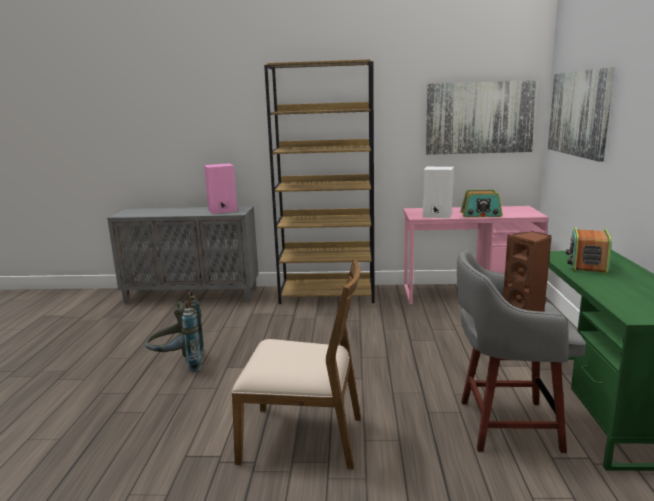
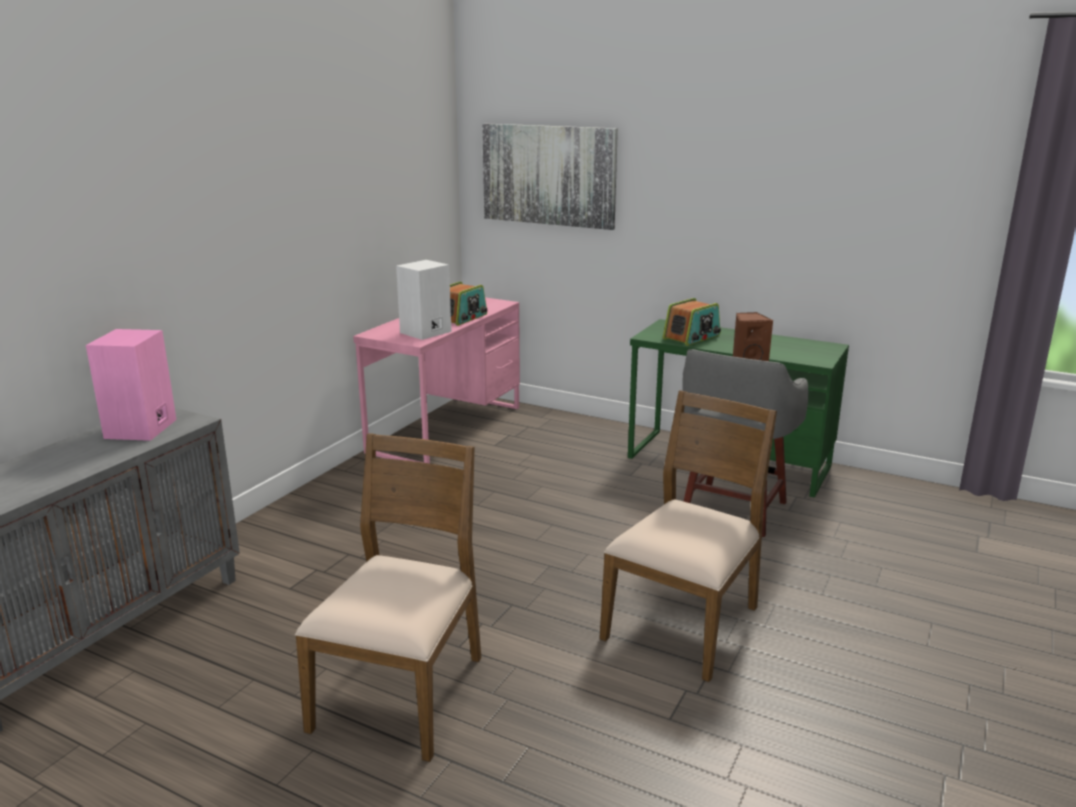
camera: 65 degrees left, 5 degrees up
(179, 364) = (402, 692): grey backpack -> brown chair
(328, 294) = (311, 509): brown bookcase -> none
(479, 118) = (409, 185): picture -> none
(587, 265) = (692, 337): radio -> radio turned 90 degrees counterclockwise

